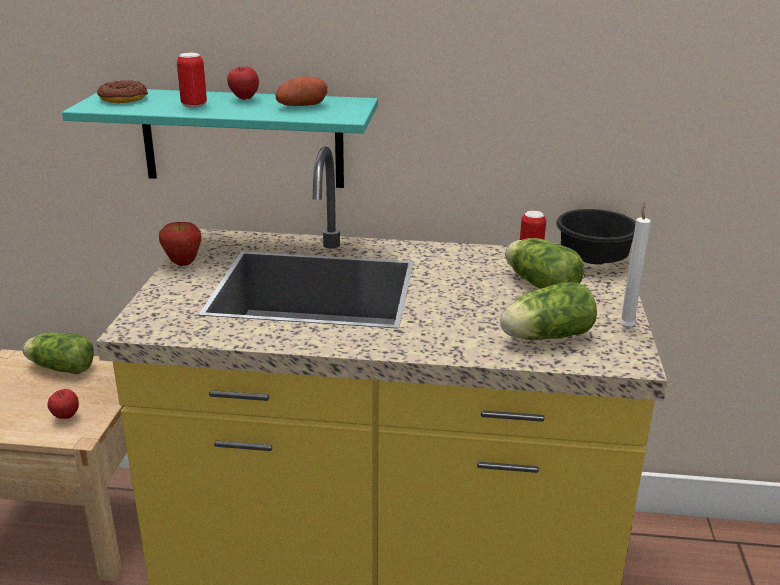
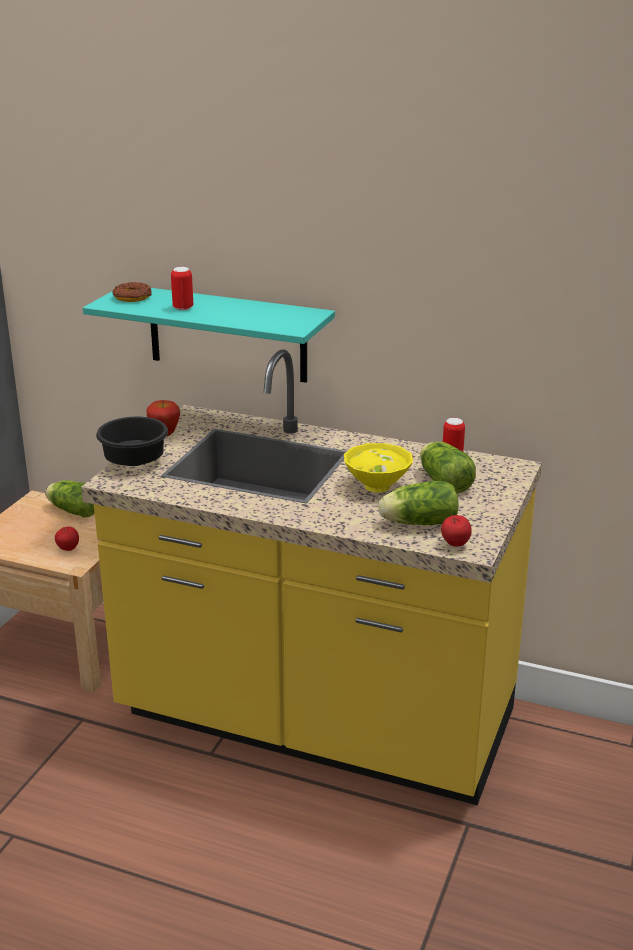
camera: 15 degrees right, 0 degrees up
(244, 99) = (225, 304): apple -> apple (454, 545)
(302, 106) = (266, 315): potato -> none
(470, 297) = (378, 485): none -> yellow bowl
(590, 260) = (504, 466): black bowl -> black bowl (132, 461)
(626, 327) = (491, 523): white candle -> none

